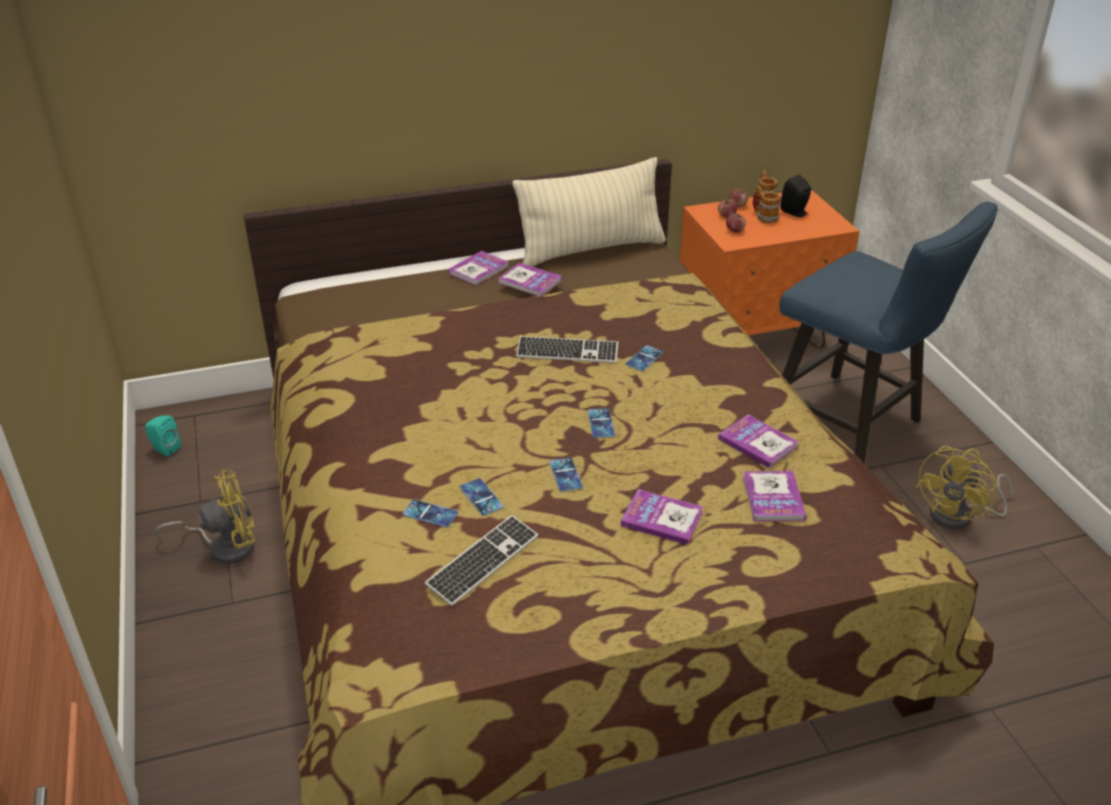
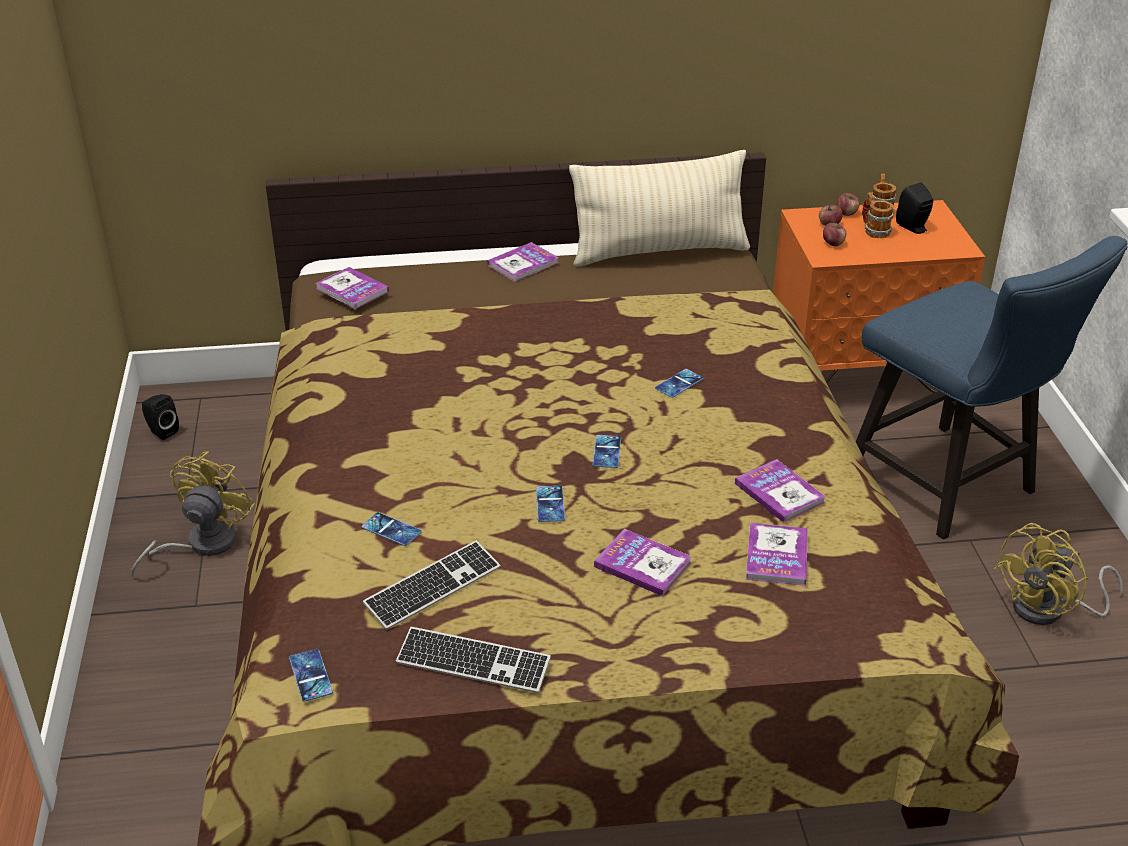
camera: 10 degrees right, 0 degrees up
(164, 449) = (161, 431): turquoise speaker -> black speaker
(224, 546) = (201, 544): yellow fan -> yellow fan turned 60 degrees counterclockwise
(481, 497) = (451, 518): phone -> phone (310, 675)
(530, 281) = (575, 283): book -> book (352, 290)
(567, 352) = (593, 368): keyboard -> keyboard (473, 663)

